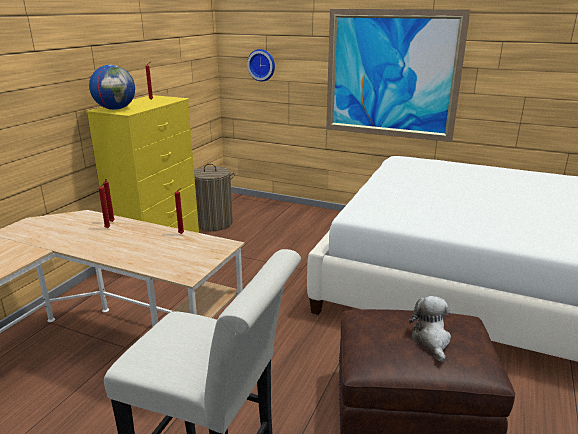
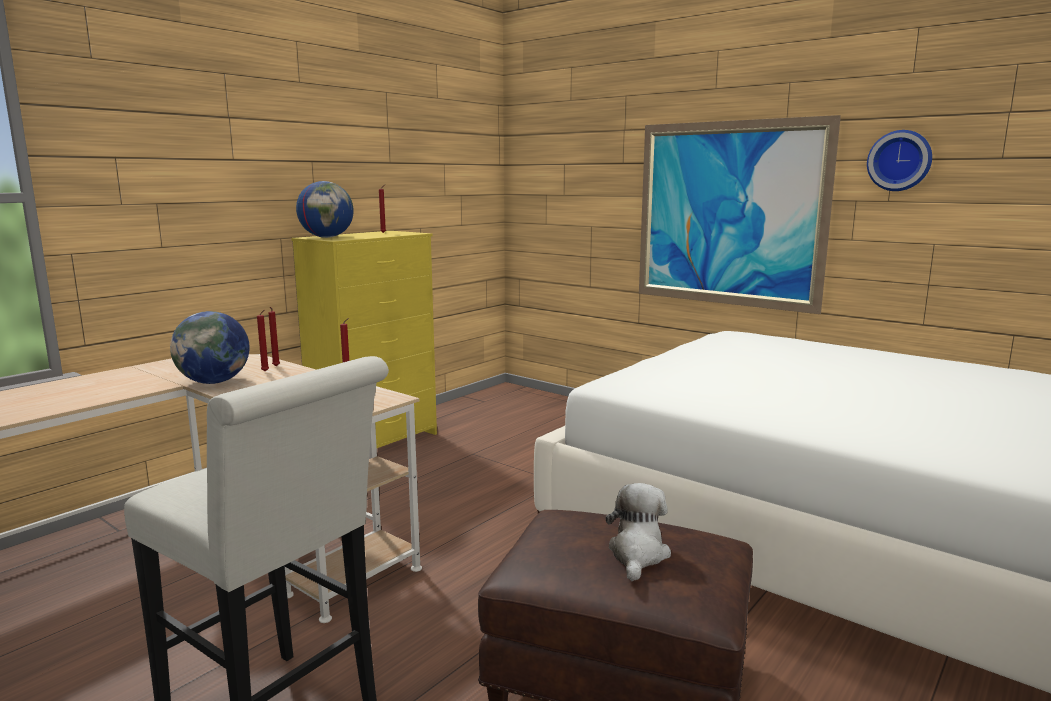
camera: 15 degrees right, 10 degrees down
(76, 244) = (214, 382): none -> globe
(214, 223) = (468, 416): laundry basket -> none
(262, 65) = (557, 204): wall clock -> wall clock (900, 160)

